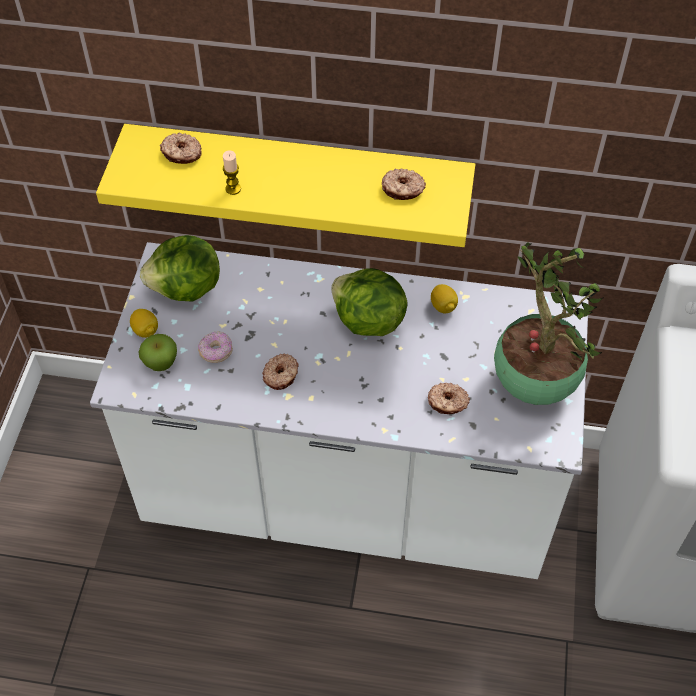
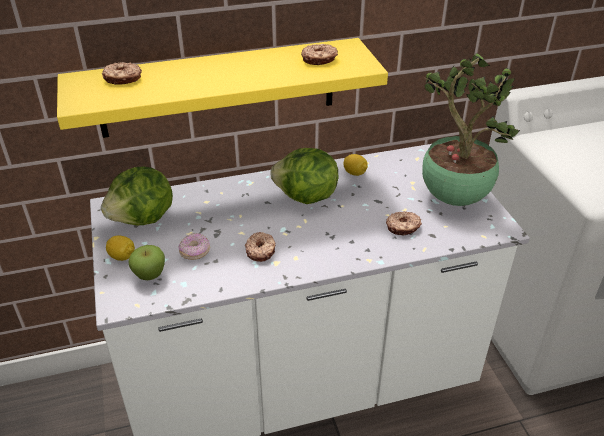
camera: 25 degrees left, 15 degrees down
(233, 189) = (182, 88): candle -> none

